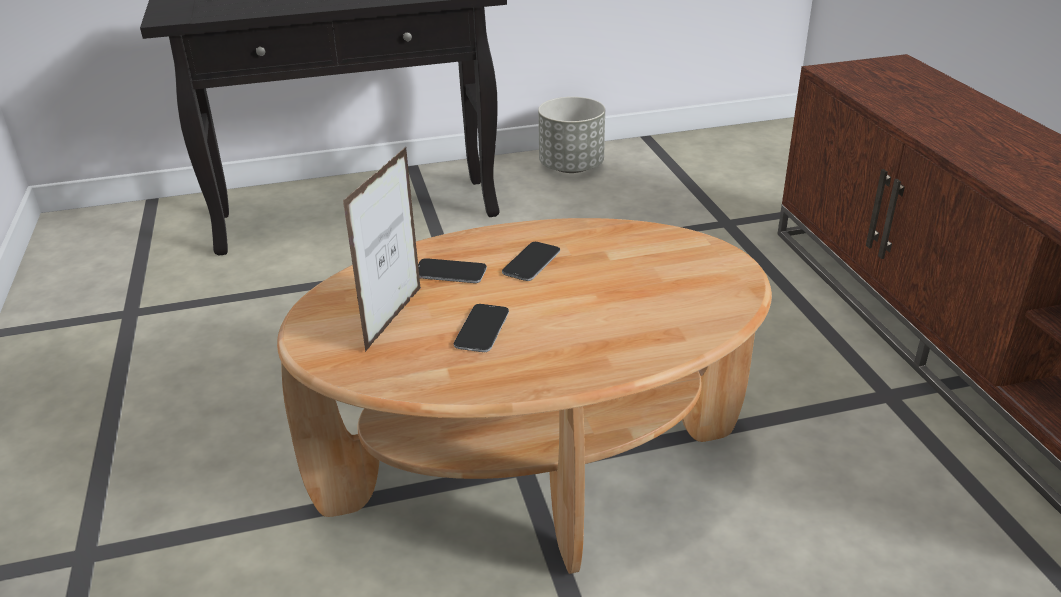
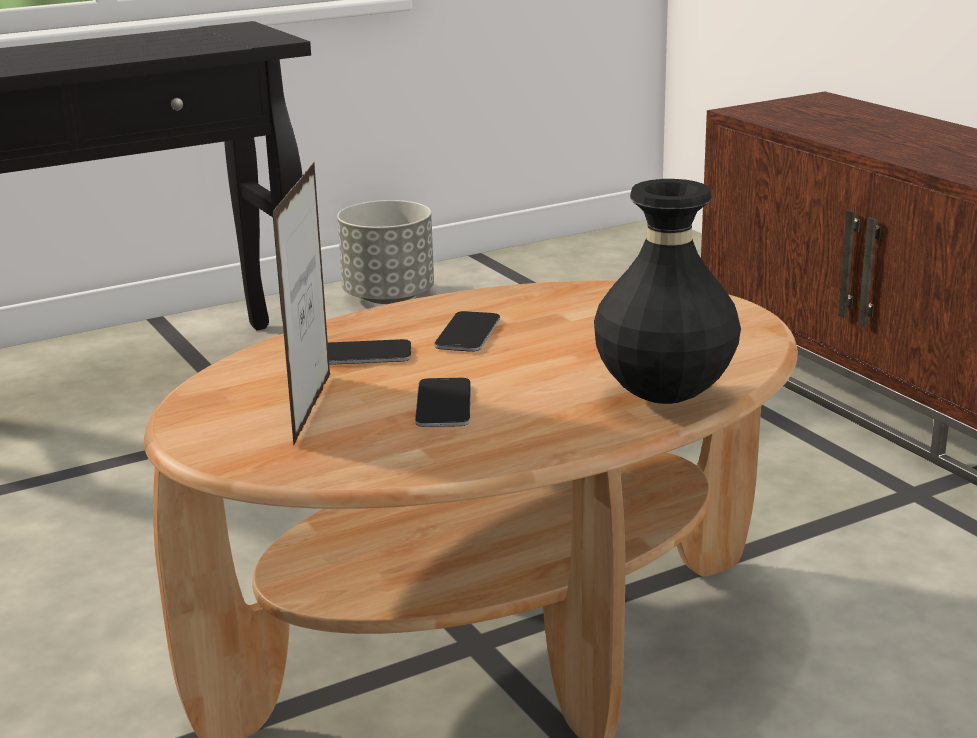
camera: 15 degrees left, 10 degrees down
(638, 348) = (663, 398): none -> black vase

